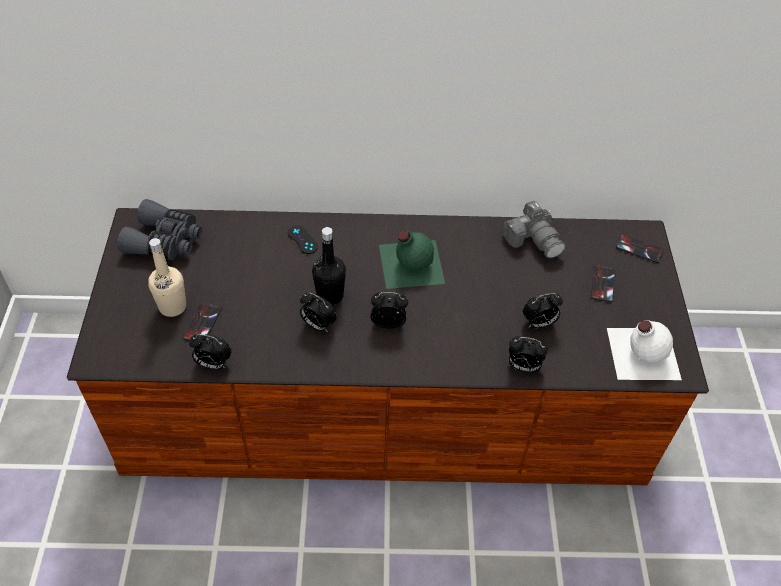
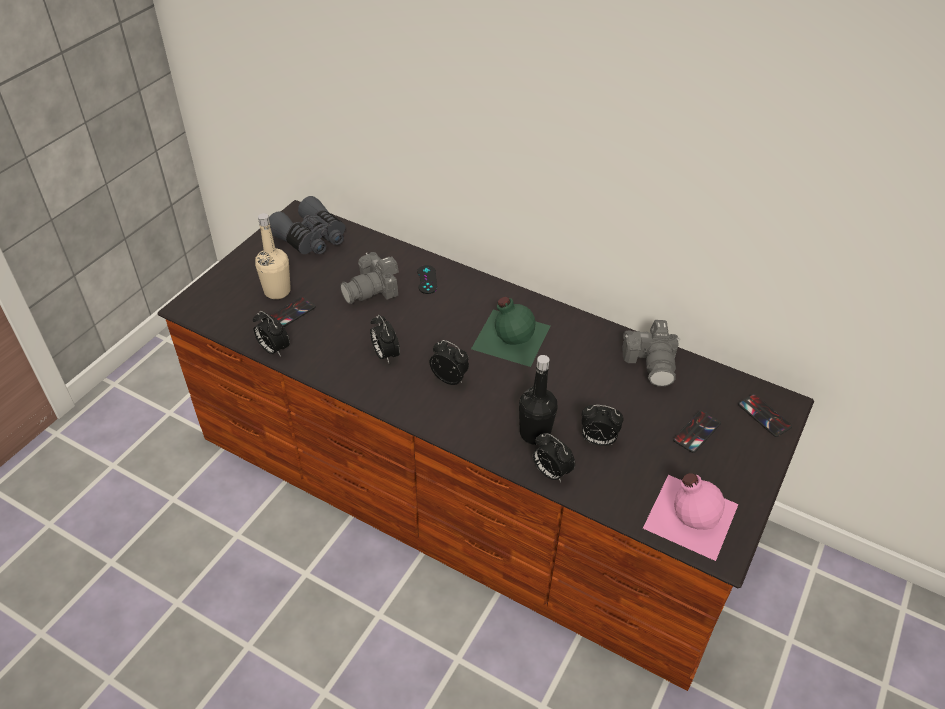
camera: 30 degrees right, 5 degrees down
(261, 269) = (372, 290): none -> camera
(330, 295) = (415, 334): black bottle -> black bottle (535, 433)
(642, 352) = (690, 514): white bottle -> pink bottle

